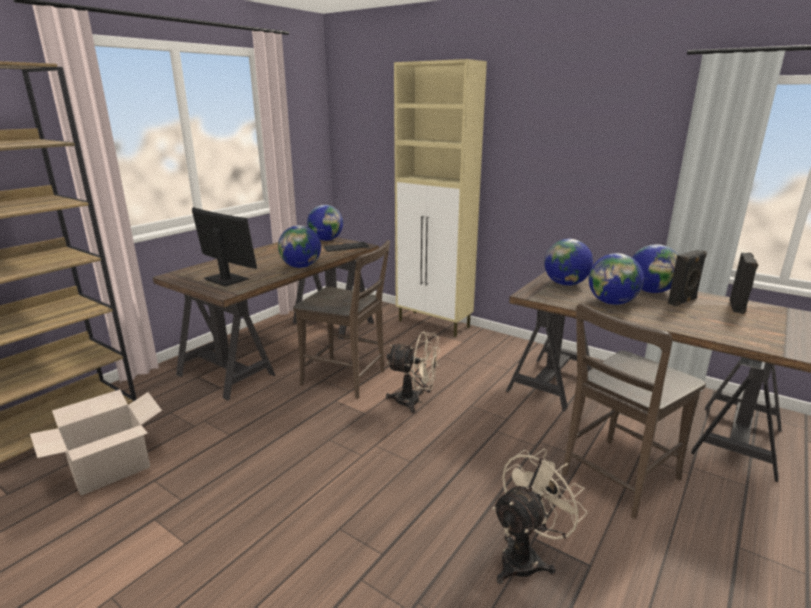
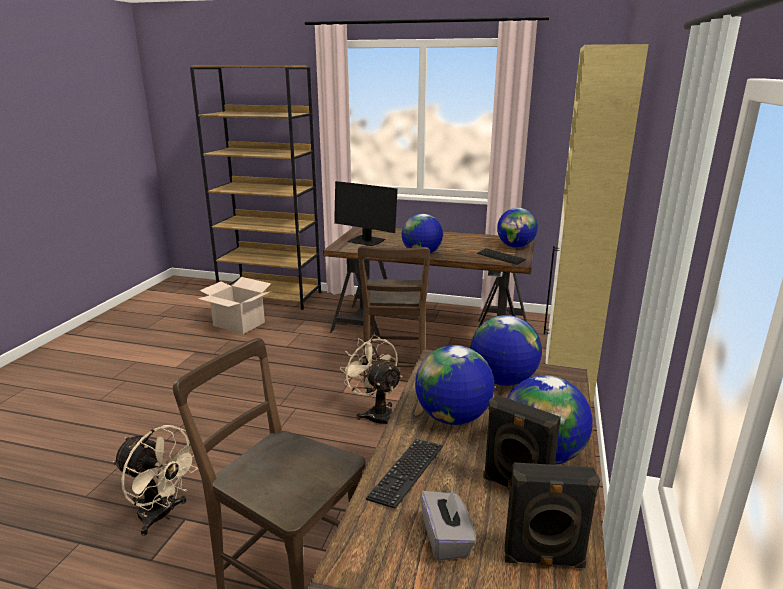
camera: 70 degrees right, 0 degrees up
(226, 279) = (366, 241): monitor -> monitor turned 105 degrees clockwise
(414, 402) = (376, 413): beige fan -> beige fan turned 150 degrees clockwise
(676, 322) = (406, 473): none -> keyboard
(732, 322) = (446, 539): none -> grey tissue box

